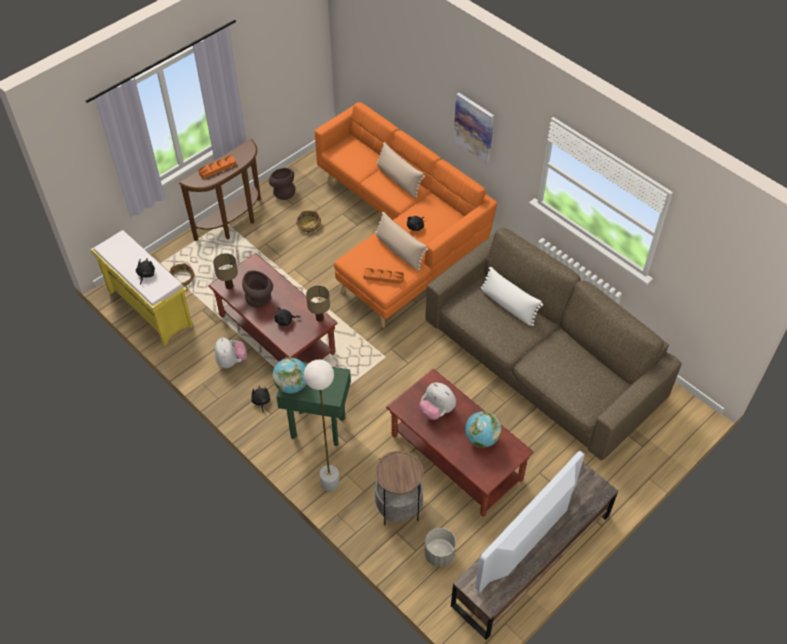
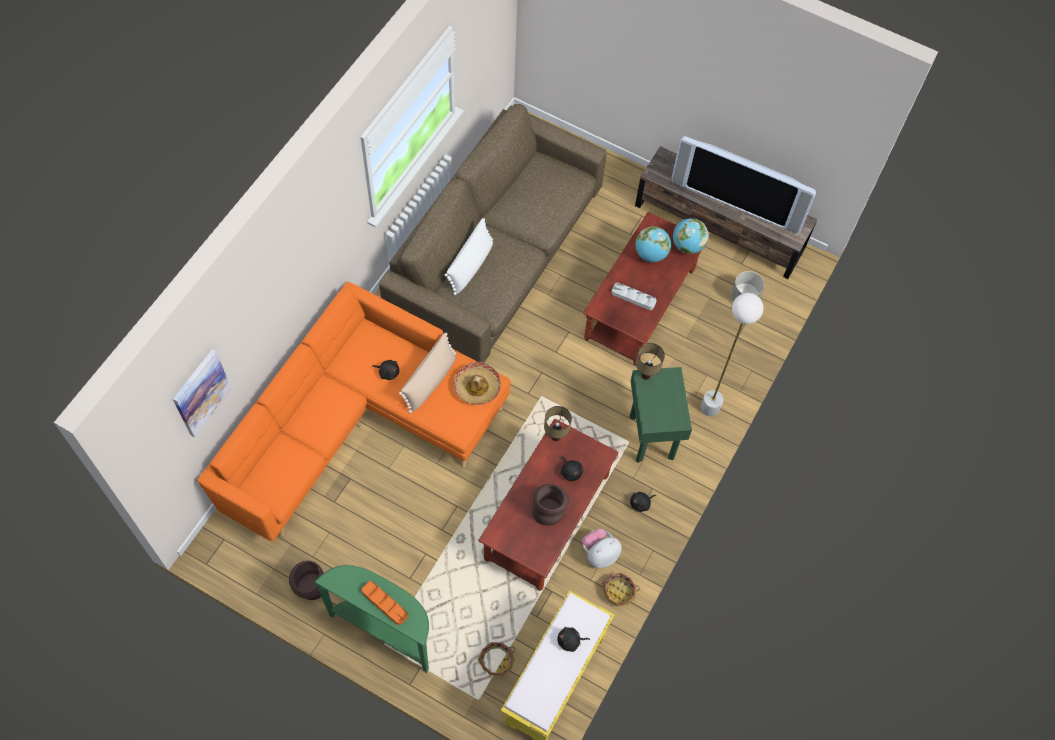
camera: 110 degrees left, 10 degrees up
(229, 286) = (539, 551): table lamp -> table lamp (645, 375)
(234, 224) = (385, 631): brown console table -> green console table
(291, 385) = (673, 419): globe -> globe (687, 246)
(308, 225) = (365, 536): basket -> basket (619, 592)
(383, 277) = (477, 387): orange tray -> hat
(398, 179) = (311, 410): beige pillow -> none
(398, 507) = (712, 341): side table -> none
(436, 410) = (633, 297): plush toy -> grey tray
(474, 128) = (308, 269): picture -> picture (201, 392)

